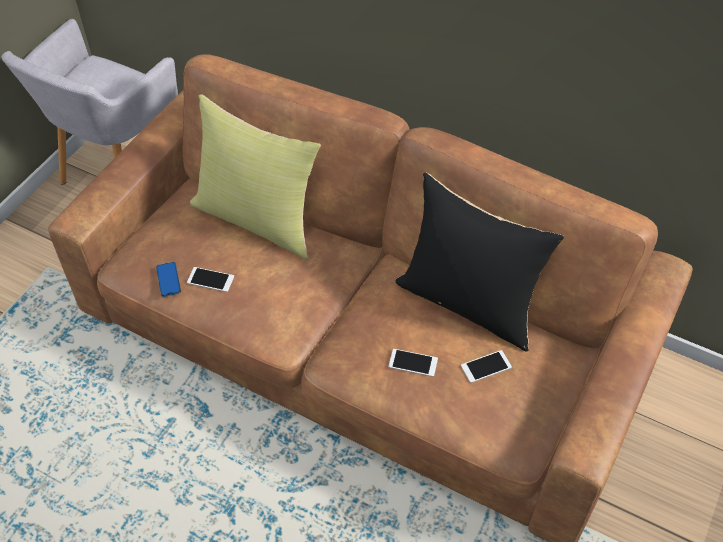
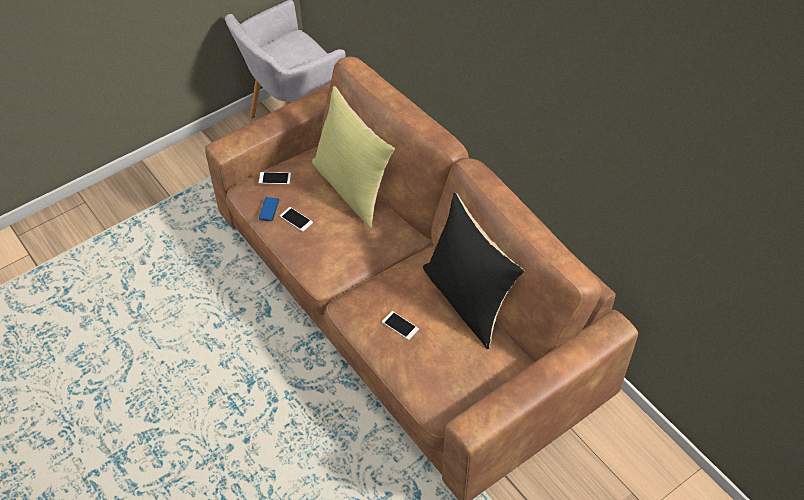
camera: 25 degrees right, 0 degrees up
(486, 366) = (449, 347): phone -> phone (274, 178)

